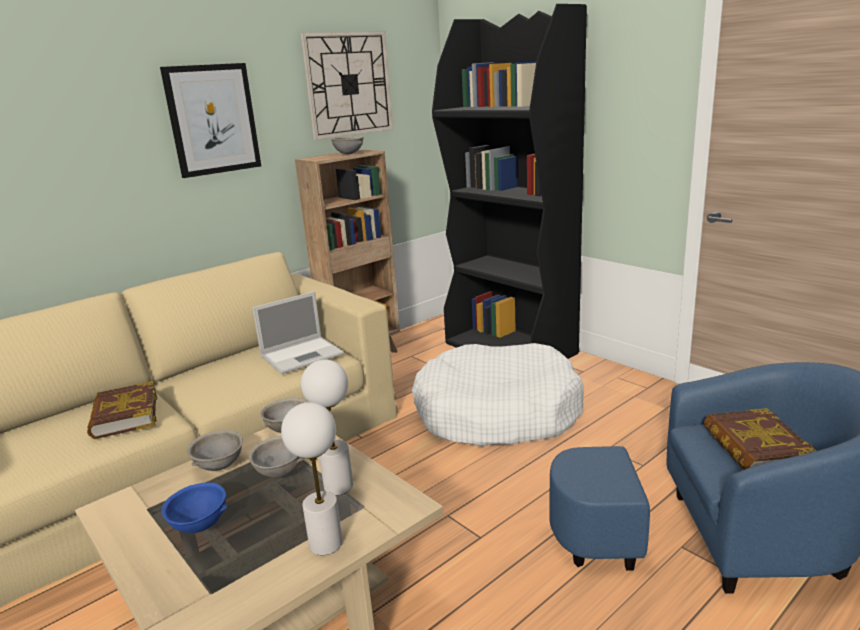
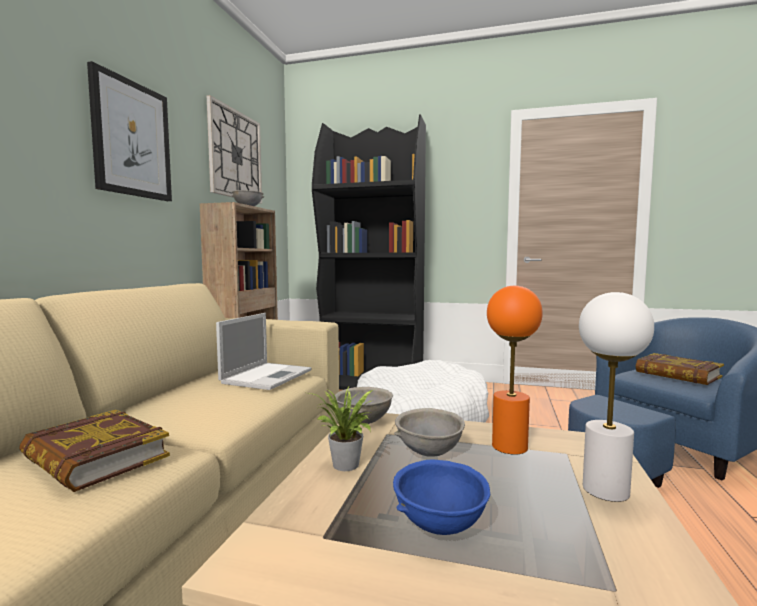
camera: 35 degrees left, 15 degrees down
(220, 466) = (345, 466): grey bowl -> potted plant
(339, 486) = (509, 446): white table lamp -> orange table lamp

